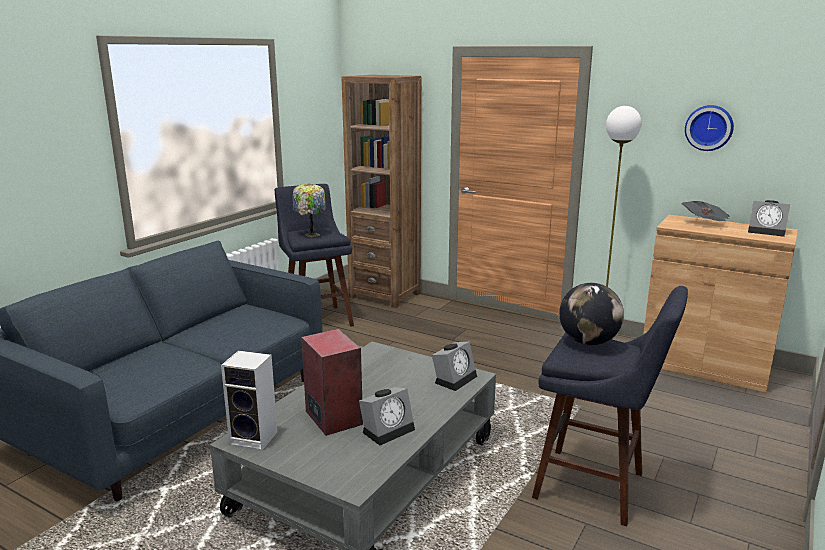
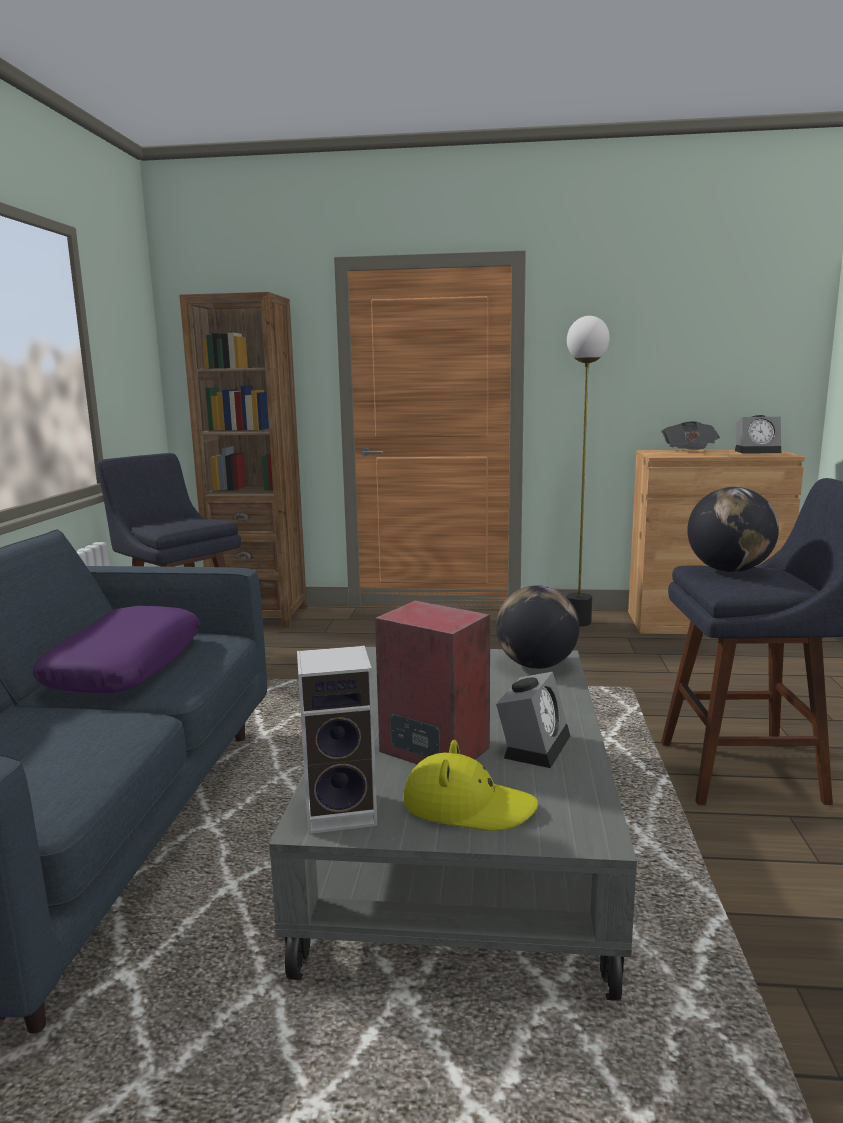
camera: 25 degrees left, 5 degrees down
(226, 329) = (125, 666): none -> purple pillow
(311, 234) = (175, 523): table lamp -> none
(313, 453) = (467, 806): none -> yellow hat
(455, 378) = (536, 665): alarm clock -> globe
(709, 127) = (671, 342): wall clock -> none

